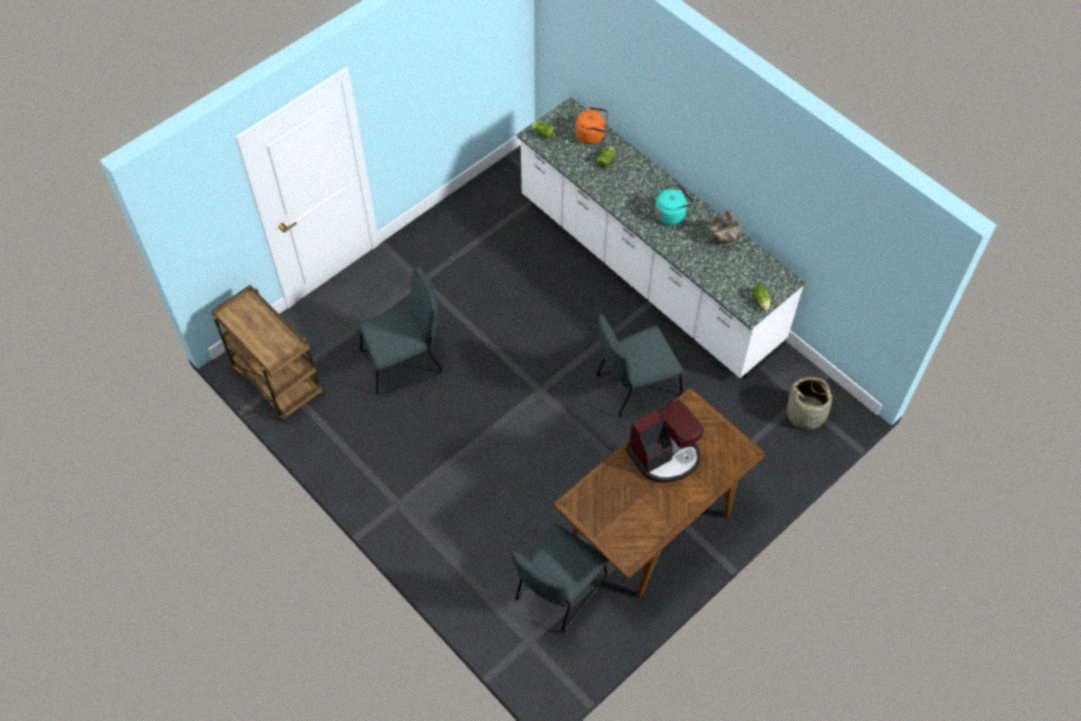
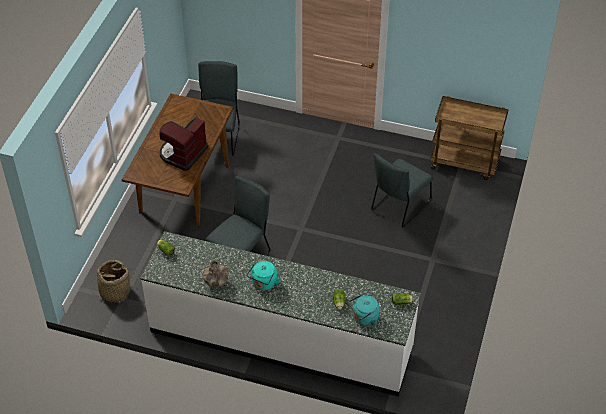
camera: 150 degrees right, 10 degrees down
(592, 135) = (364, 318): orange kettle -> turquoise kettle

